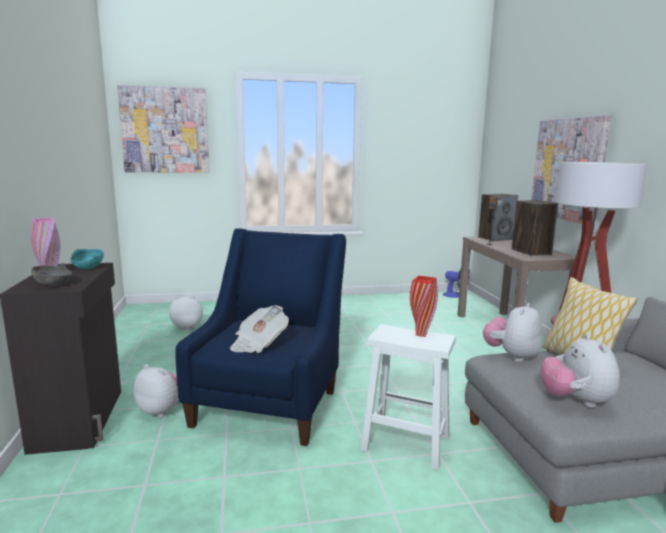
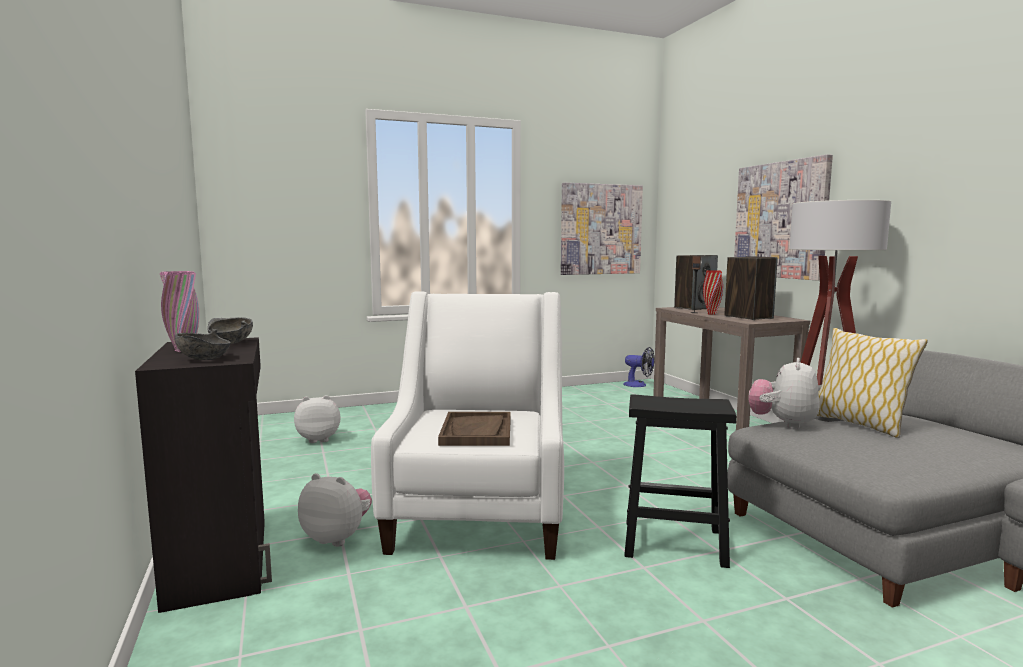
camera: 10 degrees left, 5 degrees down
(88, 268) = (231, 343): turquoise bowl -> grey bowl
(165, 130) = (273, 182): picture -> picture (600, 229)
(258, 344) = (477, 431): newspaper -> brown tray
(270, 402) = (479, 515): blue armchair -> white armchair
(404, 442) = (672, 543): white stool -> black stool
(421, 334) = (688, 401): red vase -> red vase (711, 314)
(575, 401) = (888, 460): plush toy -> none

